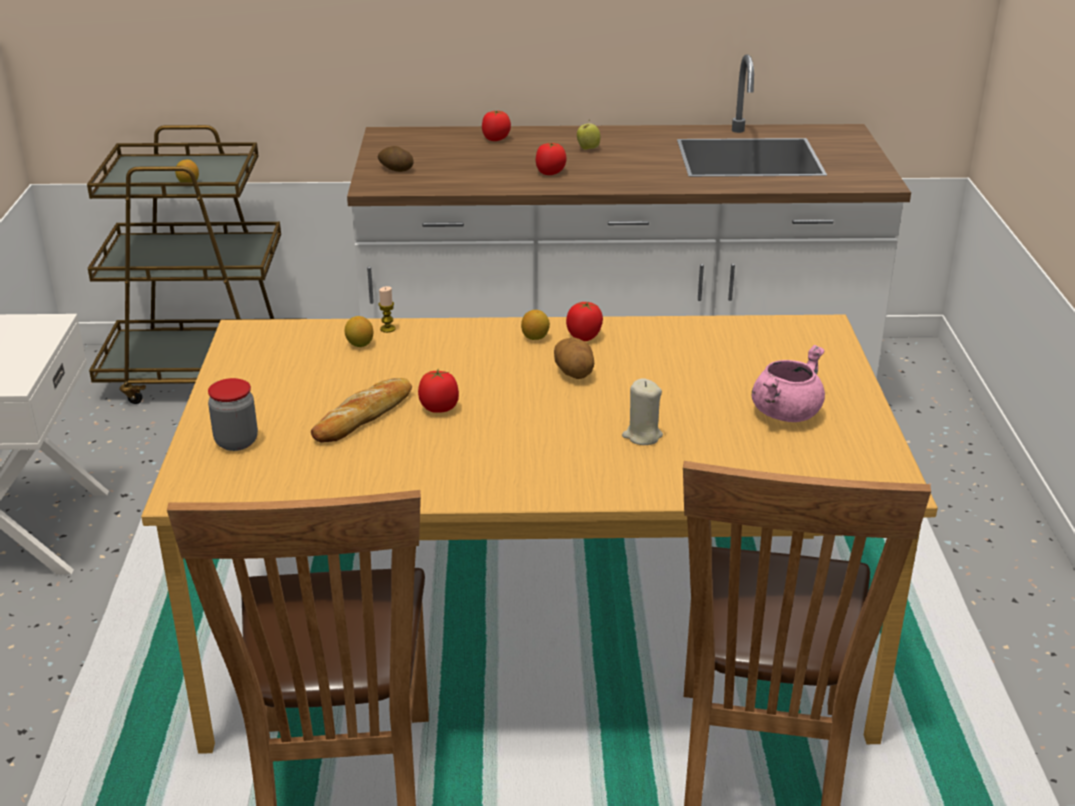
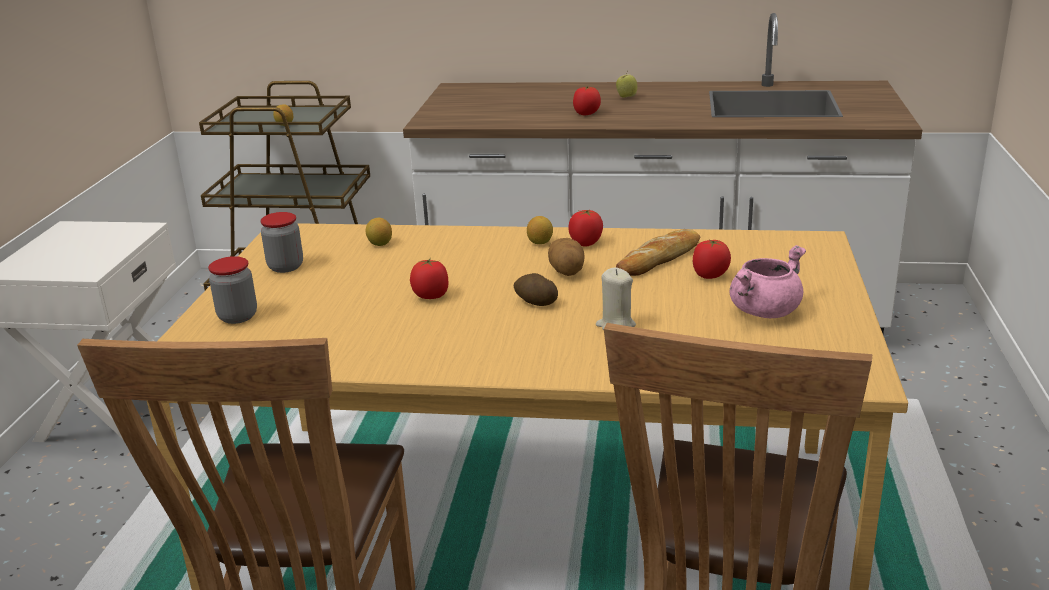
camera: 10 degrees right, 5 degrees down
(264, 377) = (285, 267): none -> jar
(364, 416) = (360, 300): bread -> bread (660, 259)
(387, 329) = (409, 233): candle -> none
(395, 169) = (452, 111): potato -> potato (535, 302)
(495, 139) = (547, 91): tomato -> tomato (710, 275)

